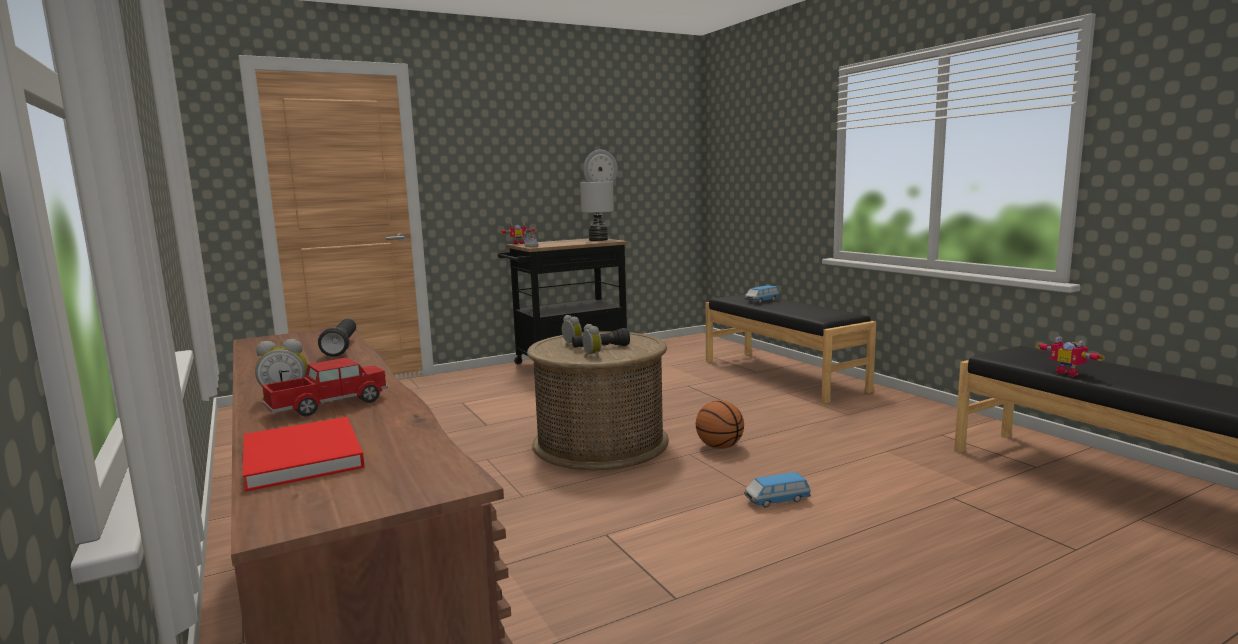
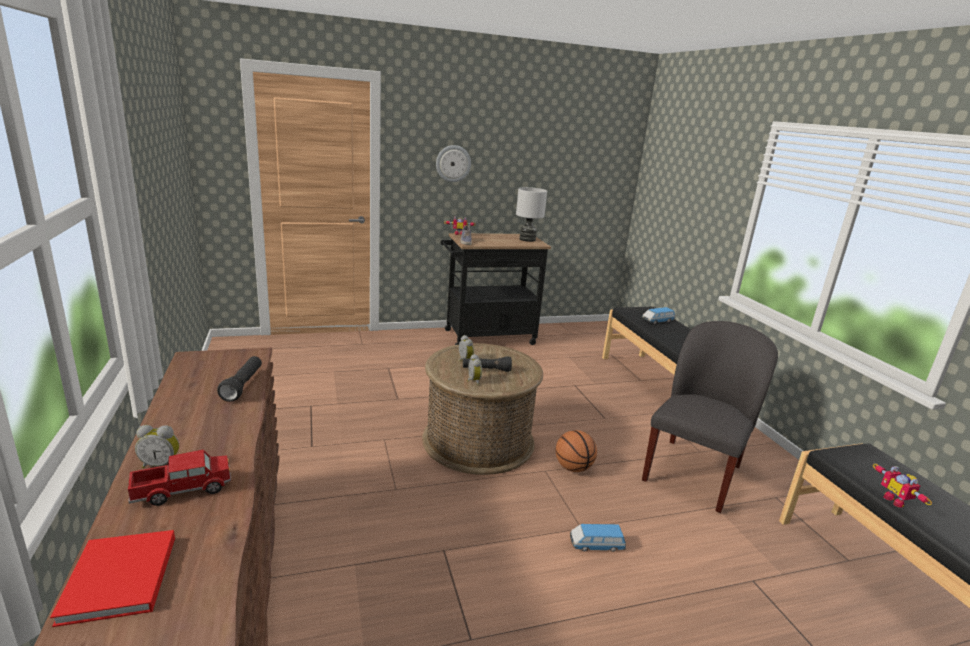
camera: 10 degrees right, 10 degrees up
(600, 169) = (541, 174): wall clock -> wall clock (453, 163)
(849, 430) = (693, 472): none -> grey chair

